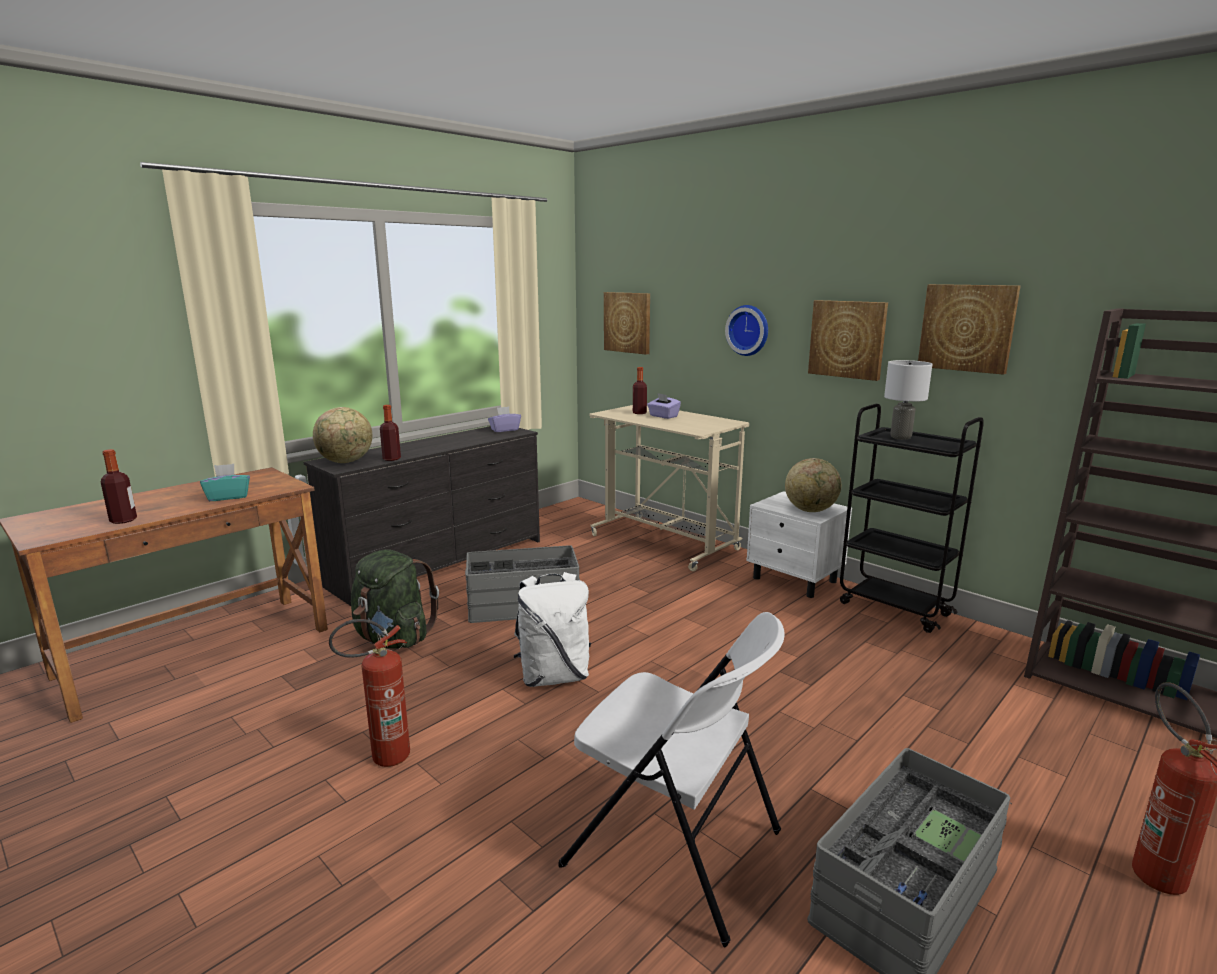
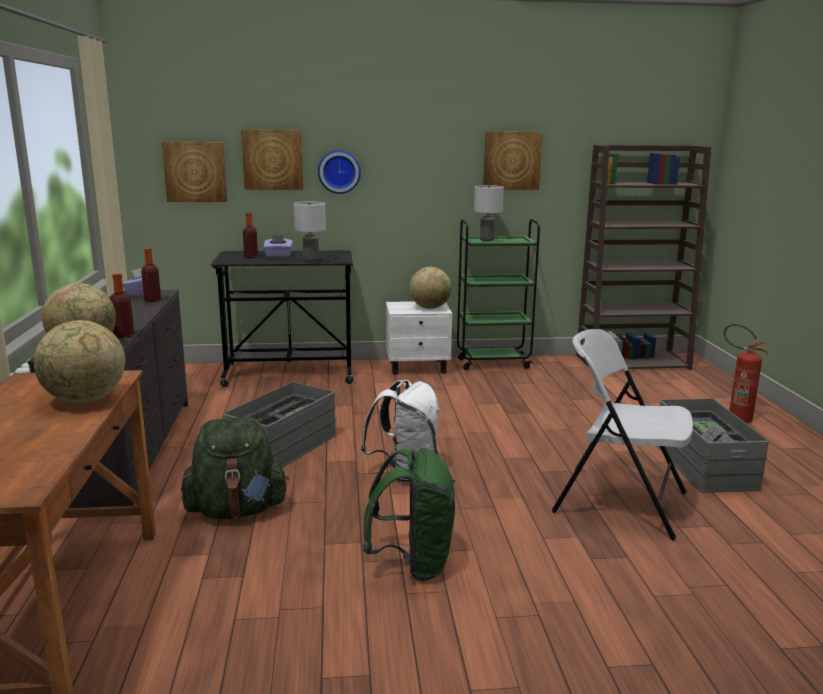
camera: 50 degrees left, 0 degrees up
(123, 520) = (49, 449): bottle -> bottle (152, 300)
(228, 497) = (85, 400): turquoise tissue box -> globe
(382, 759) = (413, 563): fire extinguisher -> green backpack
(664, 542) = (289, 373): beige desk -> black desk
(671, 426) = (311, 261): none -> white table lamp
(672, 848) = (620, 502): white chair -> white chair turned 135 degrees counterclockwise
(847, 339) = (428, 173): picture -> picture (273, 159)
(896, 609) = (494, 363): black cart -> green cart

